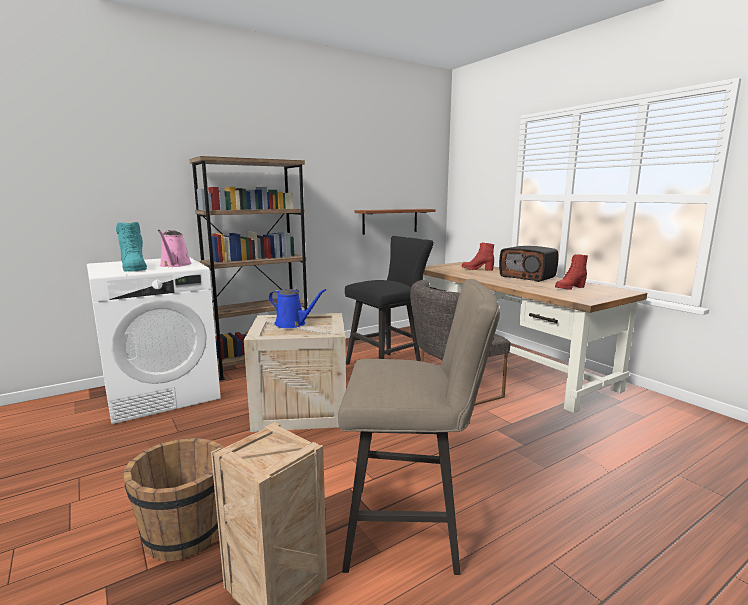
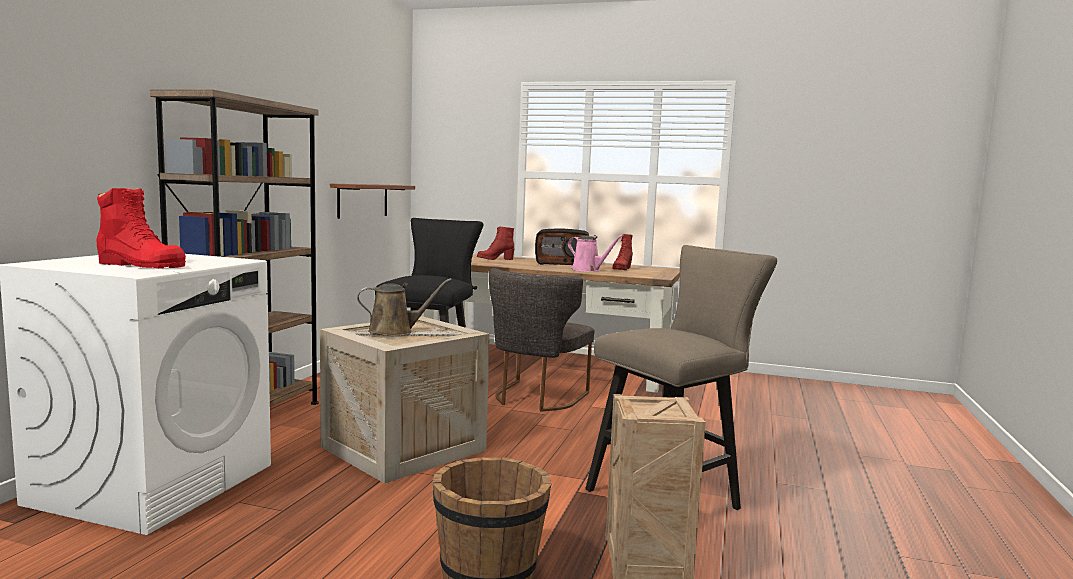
camera: 40 degrees left, 5 degrees down
(134, 268) = (141, 265): turquoise boot -> red boot
(175, 265) = (194, 260): pink watering can -> pink watering can (588, 270)
(293, 324) = (395, 331): blue watering can -> brown watering can

